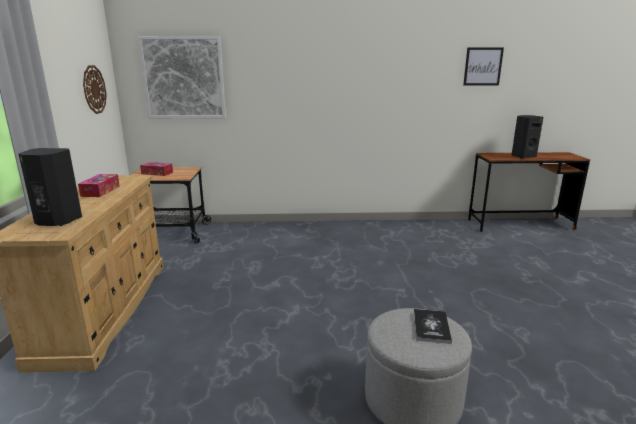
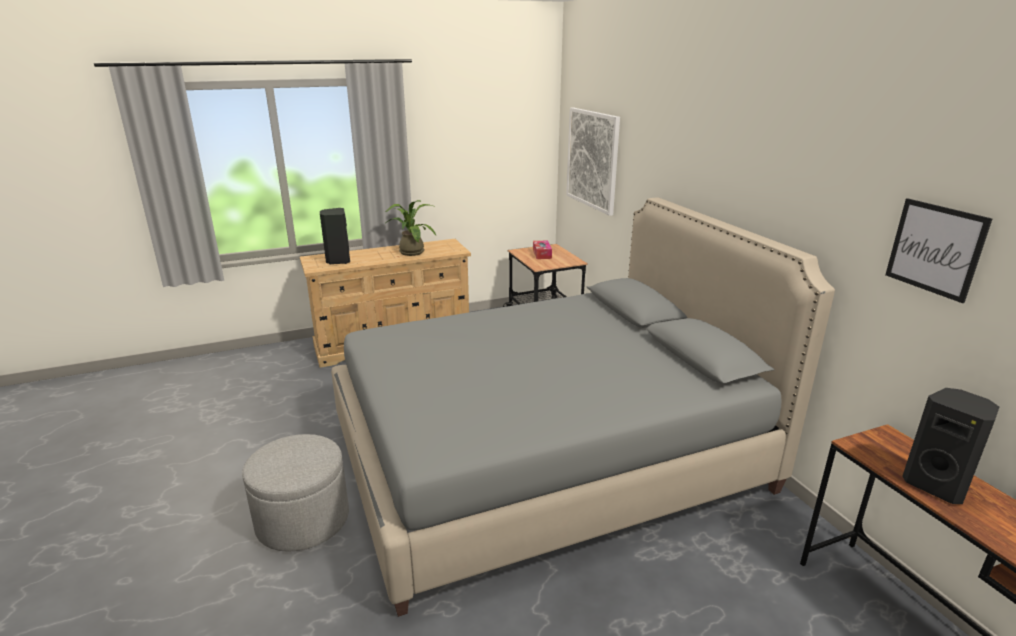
camera: 70 degrees right, 5 degrees up
(94, 89) = (508, 159): wall clock -> none
(100, 191) = (411, 251): tissue box -> potted plant
(370, 270) = (545, 457): none -> grey bed
(431, 327) = (299, 464): book -> none

